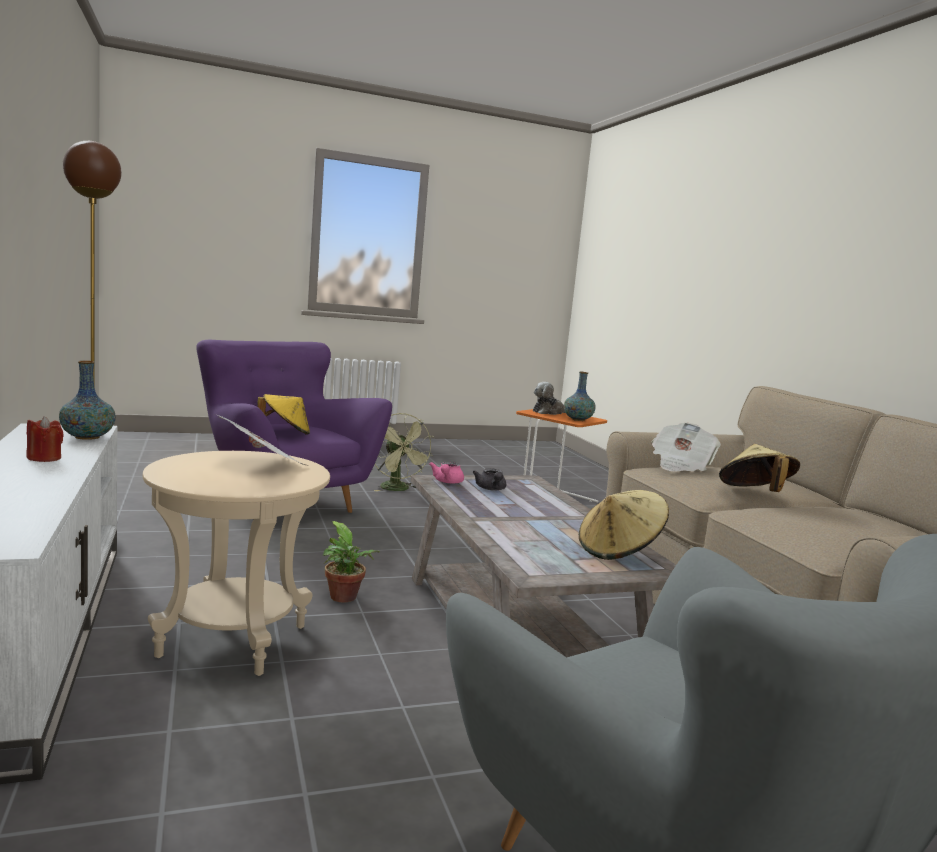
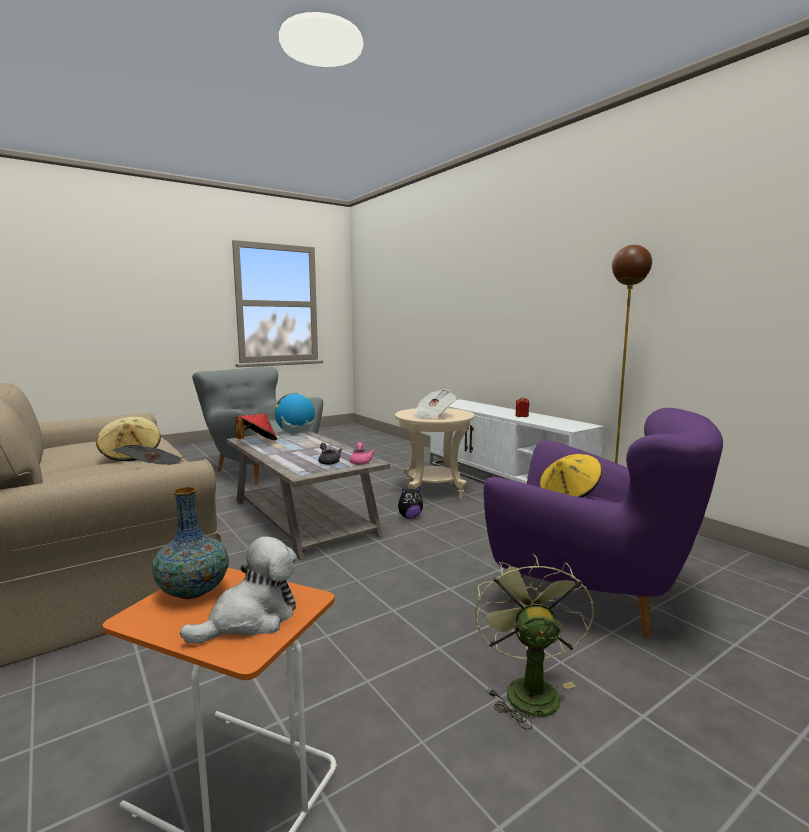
camera: 165 degrees right, 0 degrees up
(87, 437) = (550, 424): vase -> none
(345, 598) = (409, 517): potted plant -> plush toy
(398, 489) = (528, 688): green fan -> green fan turned 45 degrees clockwise
(543, 570) = (295, 433): none -> globe
(619, 551) = (257, 442): beige hat -> red hat

